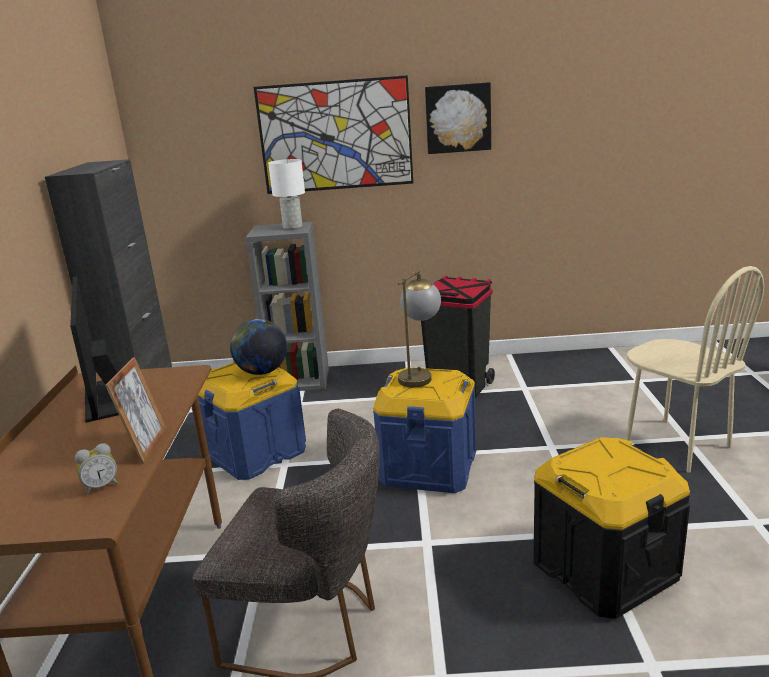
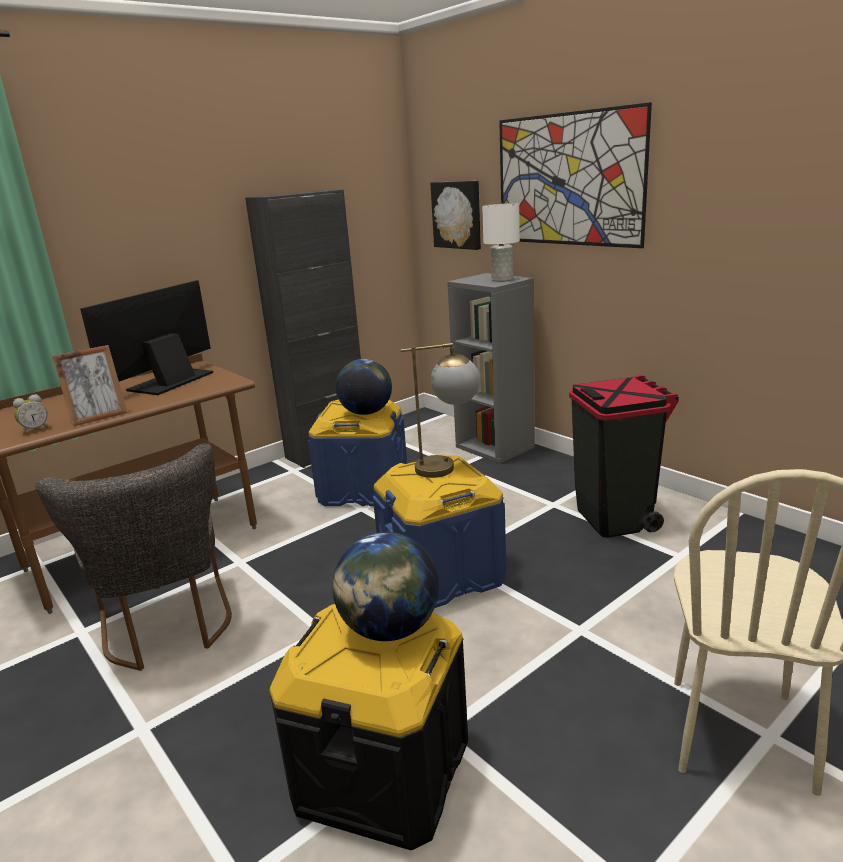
camera: 50 degrees right, 0 degrees up
(101, 486) = (35, 429): alarm clock -> alarm clock turned 60 degrees counterclockwise
(458, 118) = (708, 163): picture -> picture (457, 215)
(605, 455) = (389, 629): none -> globe

